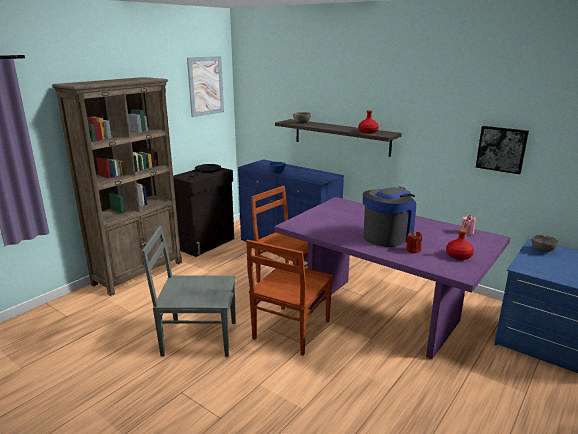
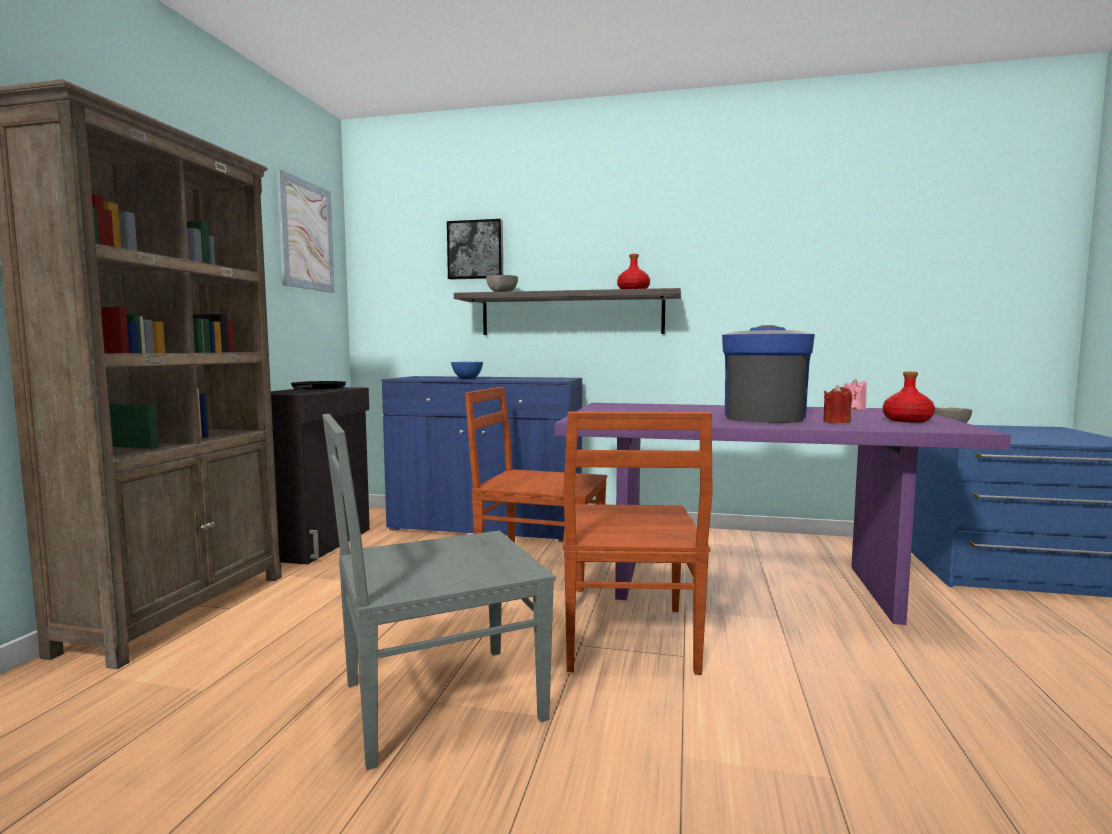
camera: 25 degrees left, 15 degrees down
(501, 149) = (845, 294): picture -> picture (476, 250)

